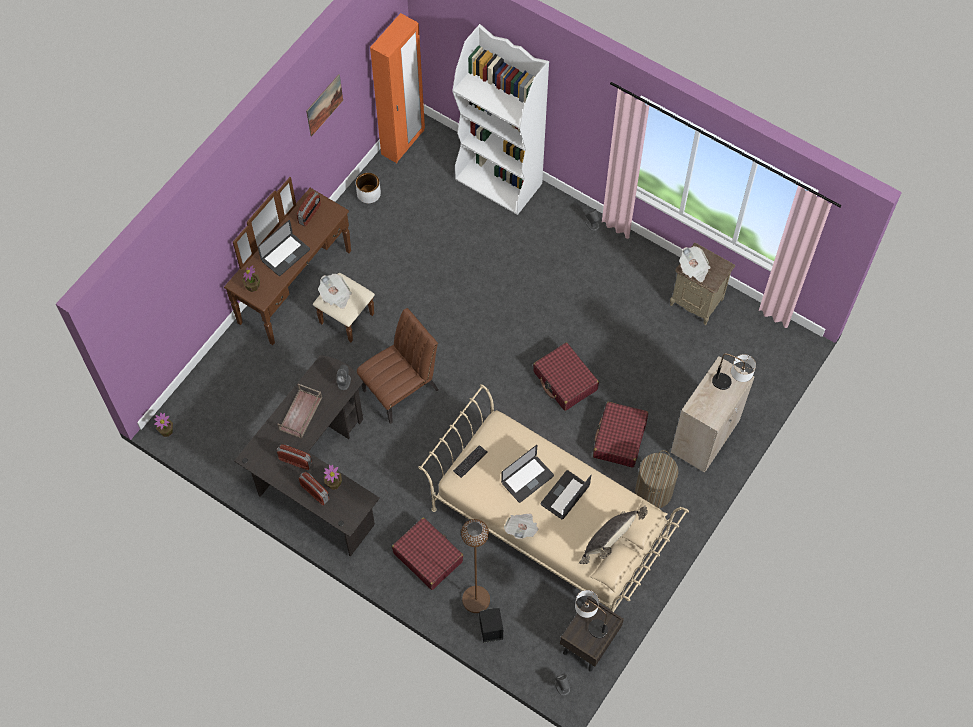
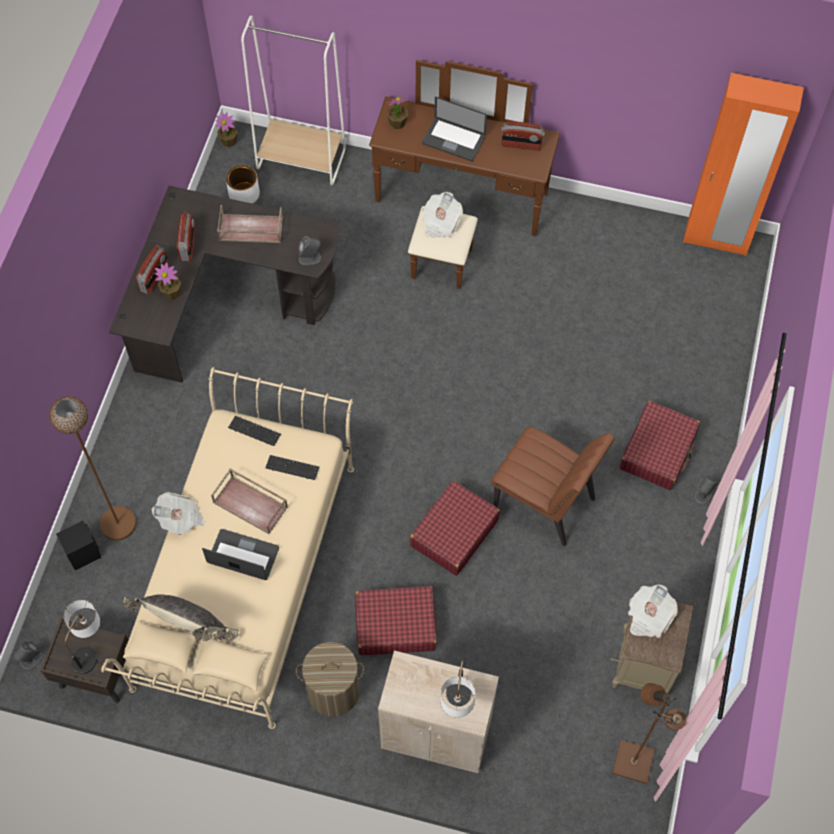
camera: 70 degrees right, 0 degrees up
(210, 384) = (301, 160): none -> clothes rack
(324, 105) = (629, 64): picture -> none
(369, 194) = (624, 228): white planter -> white planter (244, 194)
(400, 391) = (366, 352): brown chair -> brown chair (543, 502)
(428, 556) = (158, 453): red suitcase -> red suitcase (658, 450)
(499, 181) = (713, 364): white bookcase -> none
(509, 445) = (292, 468): none -> keyboard
(527, 479) = (251, 504): laptop -> brown tray
(758, 331) = (633, 762): none -> brown floor lamp

